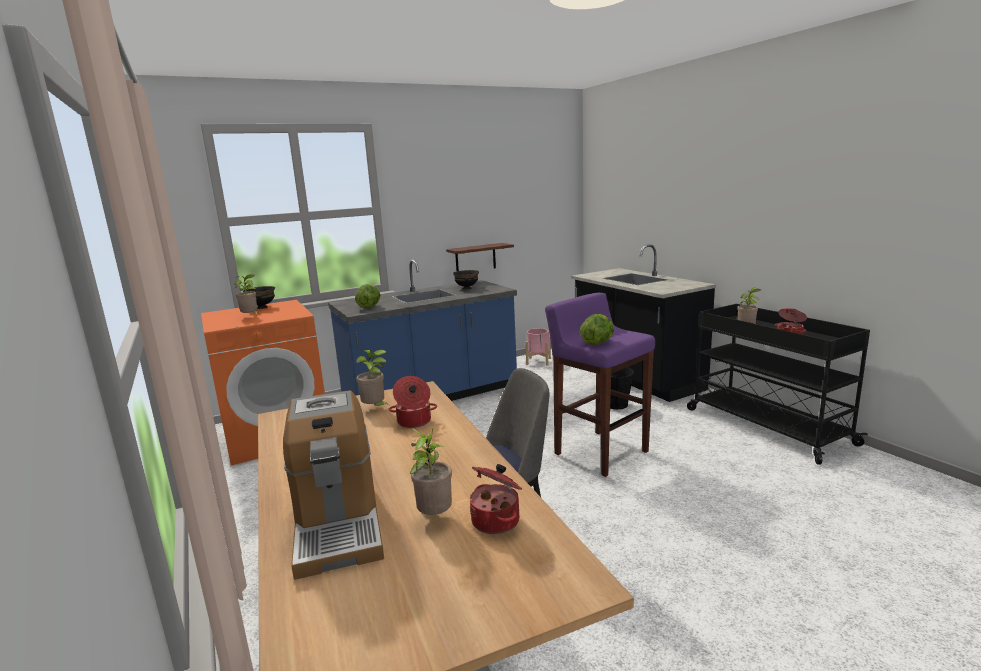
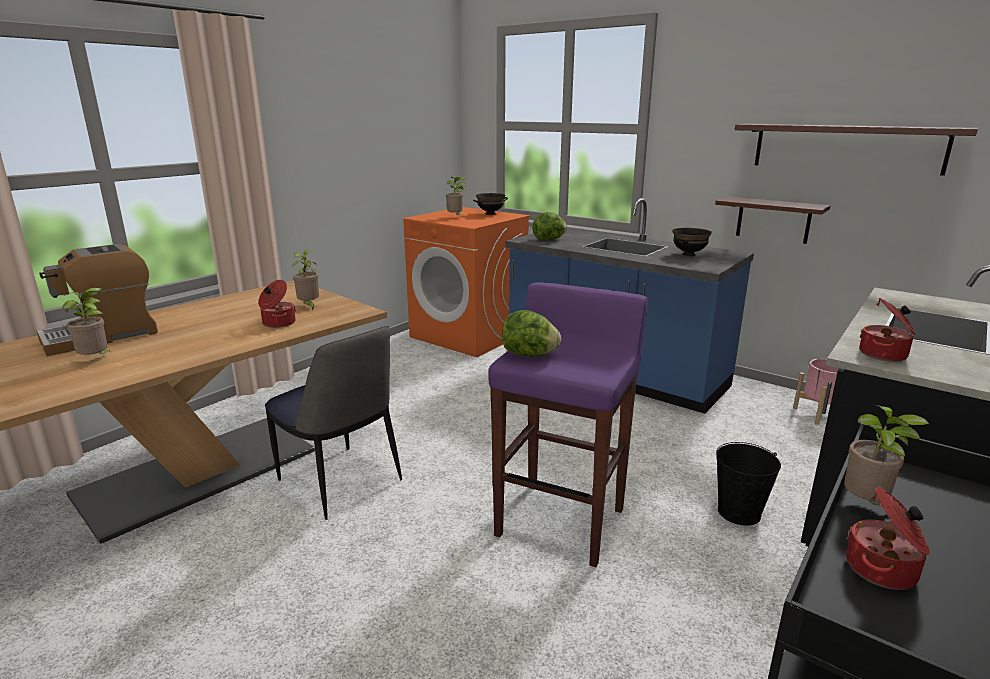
camera: 65 degrees right, 5 degrees up
(497, 520) = (78, 380): cooking pot -> cooking pot (884, 355)
(503, 208) = (846, 148): none -> shelf

